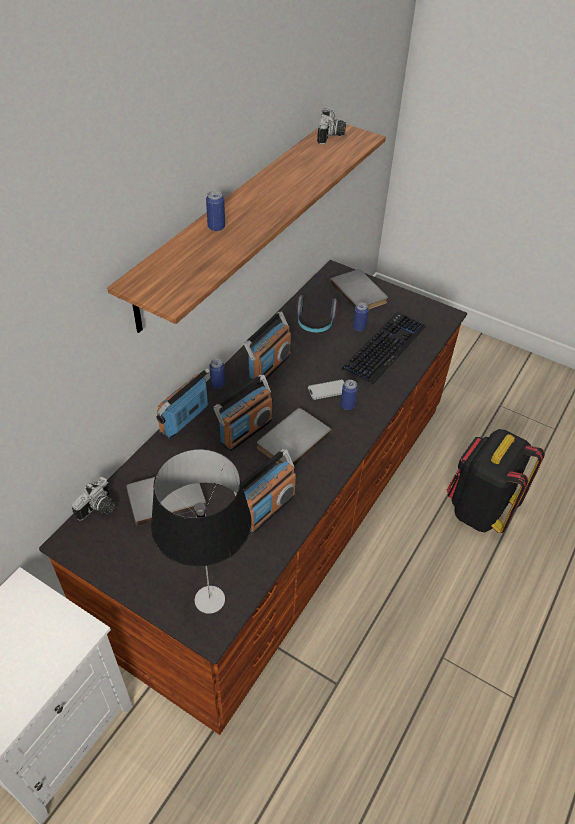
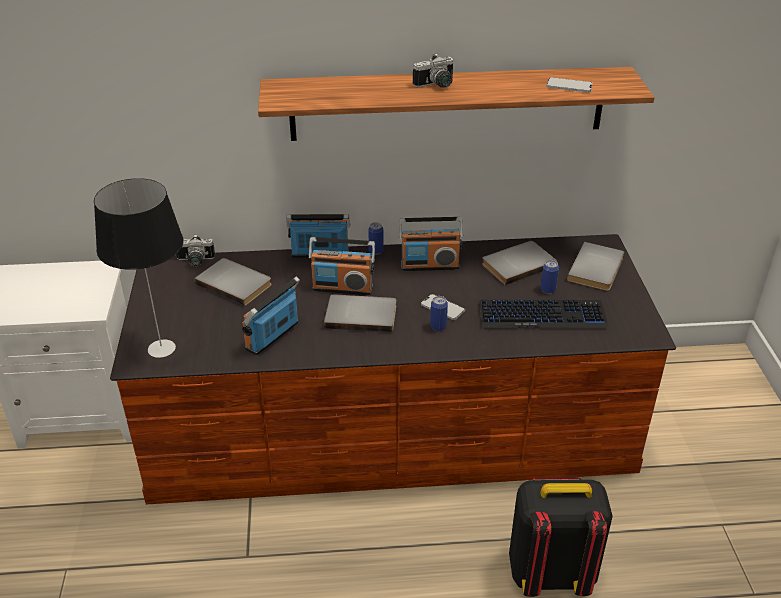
camera: 55 degrees right, 10 degrees down
(216, 227) = (386, 84): can -> none
(267, 509) = (273, 336): radio -> radio turned 120 degrees clockwise
(315, 323) = (517, 264): headphones -> grey book
(329, 156) = (569, 86): none -> phone
(331, 136) = (603, 76): camera -> camera (436, 85)

